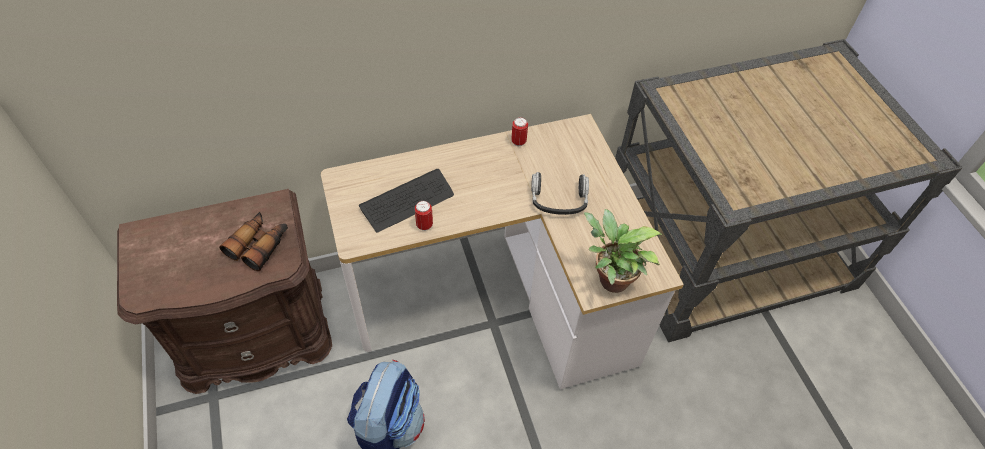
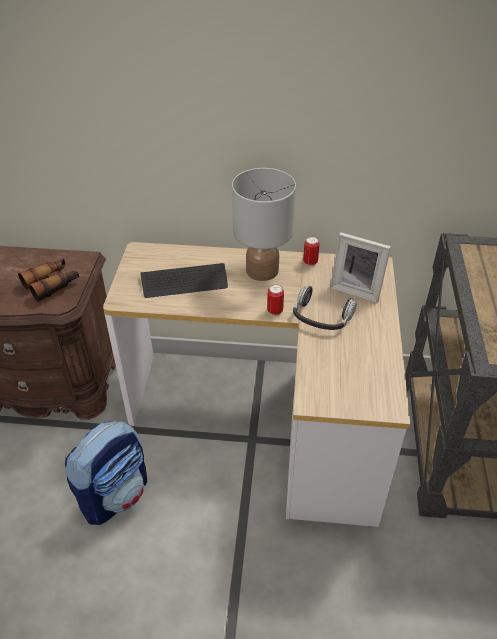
camera: 25 degrees right, 10 degrees down
(424, 225) = (188, 303): can -> can (275, 311)
(476, 165) = (261, 270): none -> grey table lamp
(576, 159) = (357, 289): none -> picture frame
(609, 279) = (334, 396): potted plant -> none

